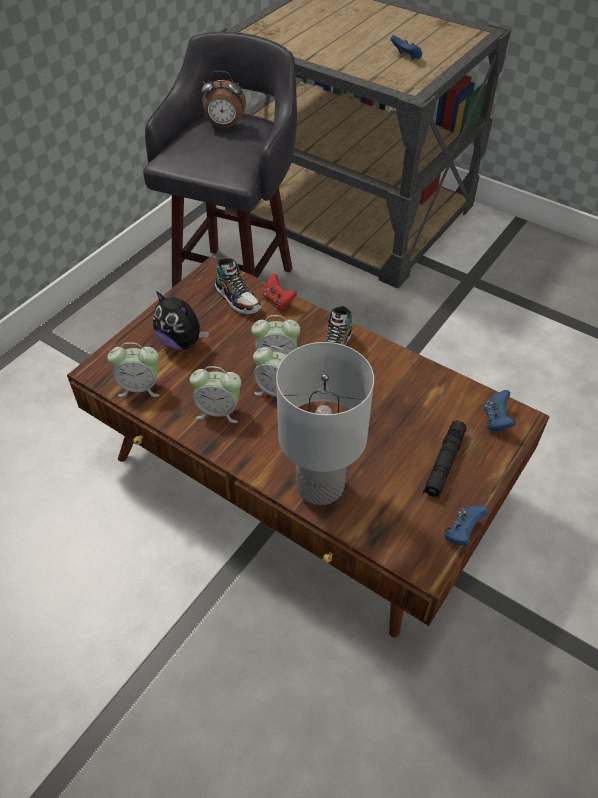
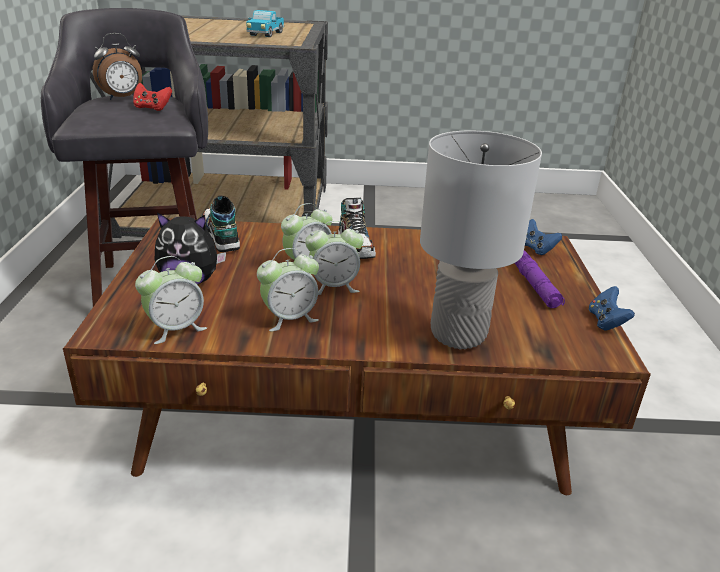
camera: 35 degrees left, 20 degrees down
(238, 299) = (220, 238): shoe -> shoe turned 135 degrees counterclockwise
(278, 300) = (263, 229): red game controller -> red game controller (152, 108)
(406, 57) = (265, 34): blue game controller -> toy truck
(444, 463) = (534, 285): black flashlight -> purple flashlight

